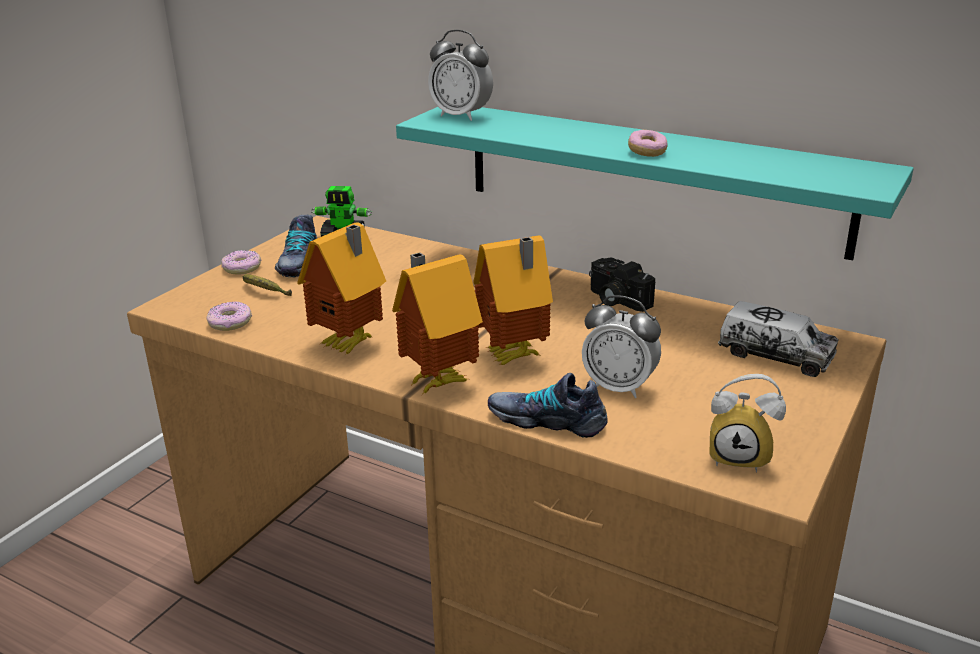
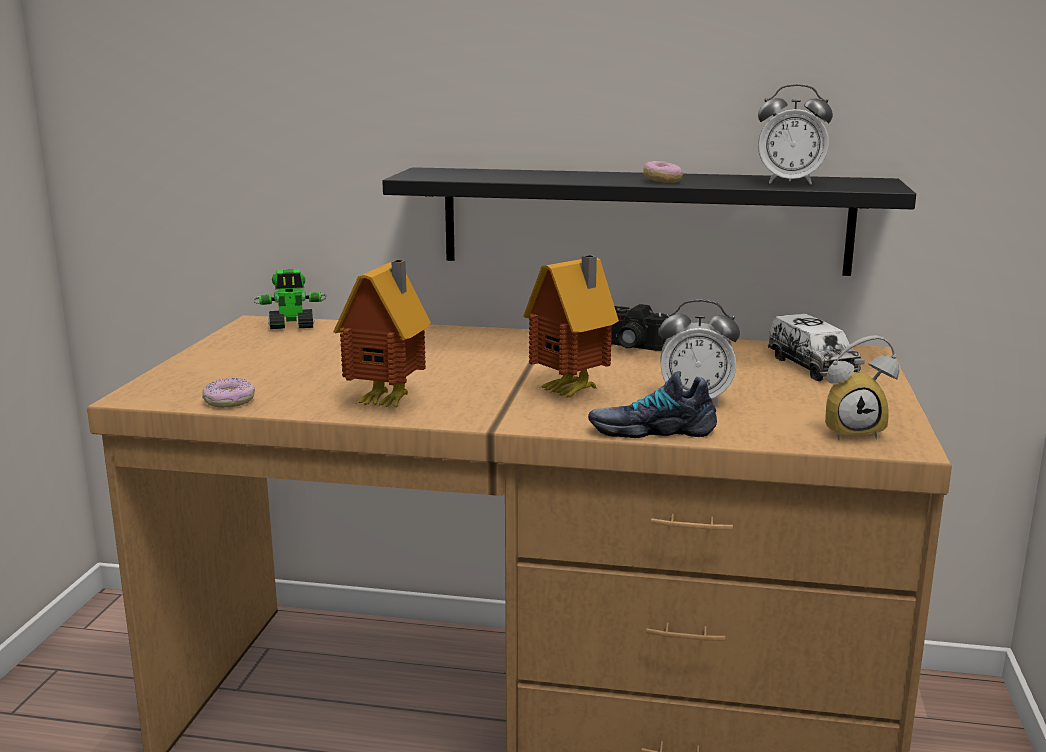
camera: 20 degrees left, 10 degrees down
(242, 268) = (197, 360): donut -> none
(264, 292) = (245, 375): banana -> none
(298, 262) = (260, 350): shoe -> none
(437, 381) = (511, 417): toy house -> none
(461, 116) = (443, 172): alarm clock -> alarm clock (789, 182)
(650, 177) = (644, 220): turquoise shelf -> black shelf
(775, 355) = (811, 366): toy truck -> toy truck turned 60 degrees clockwise

